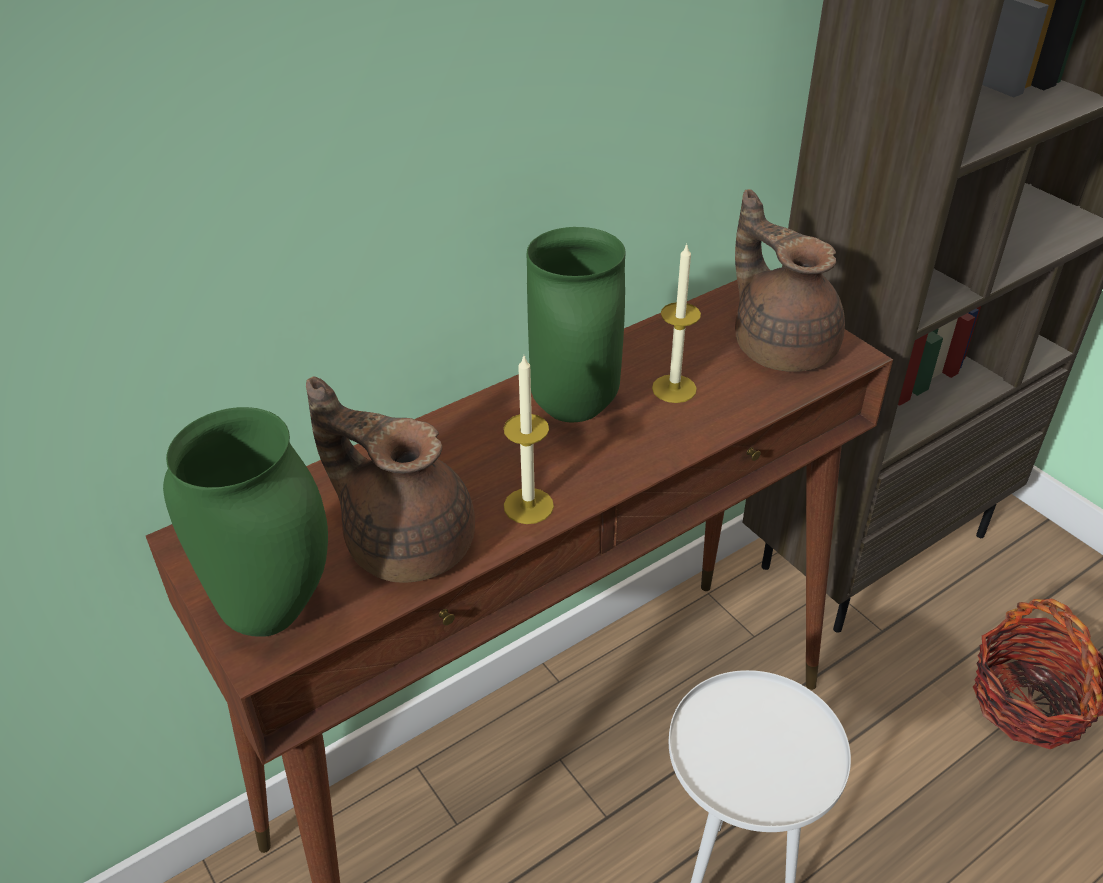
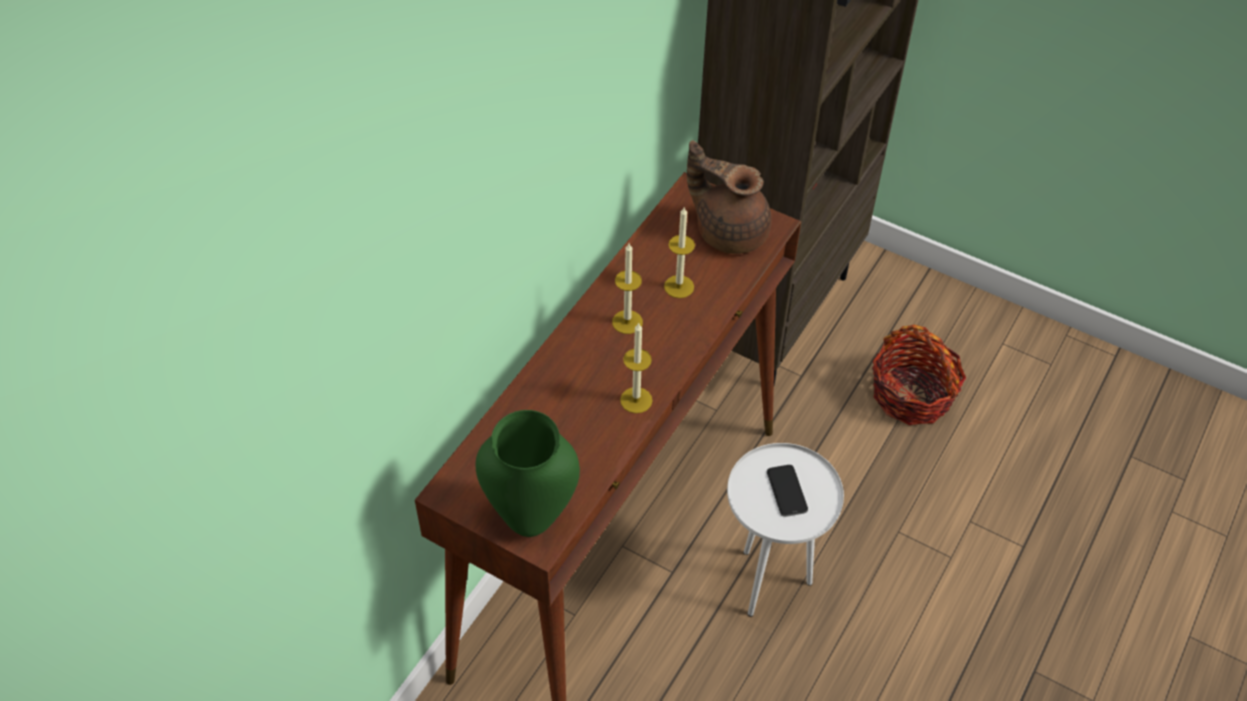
camera: 25 degrees left, 10 degrees up
(406, 540) = (577, 447): brown teapot -> none
(577, 409) = (627, 322): green vase -> candle
(762, 746) = (786, 491): none -> phone

